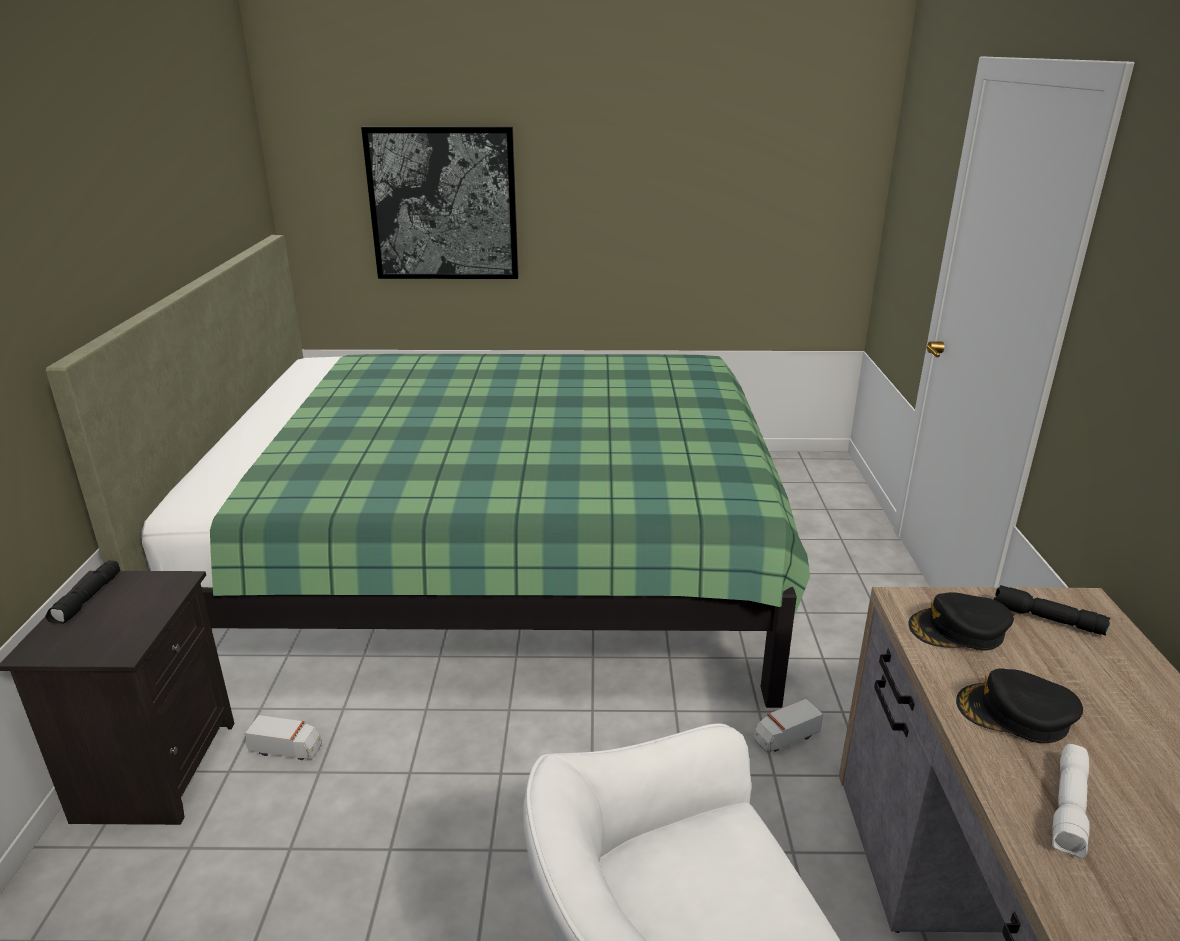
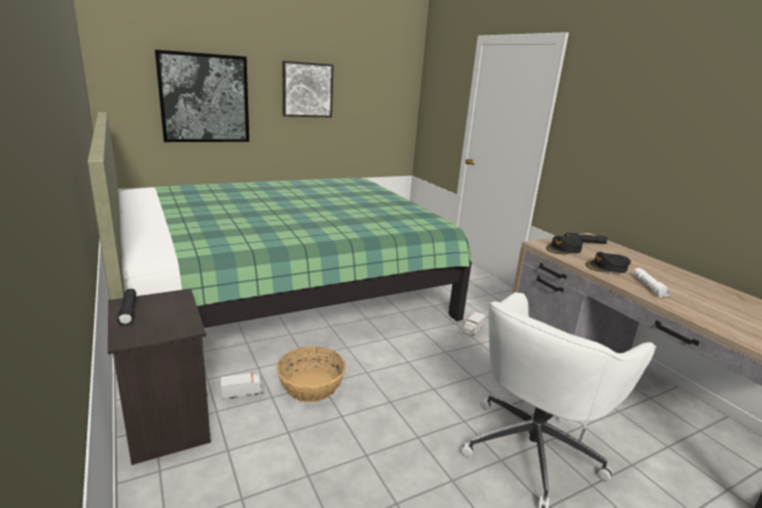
camera: 30 degrees left, 5 degrees down
(391, 770) = (310, 385): none -> basket
(630, 181) = (307, 90): none -> picture

